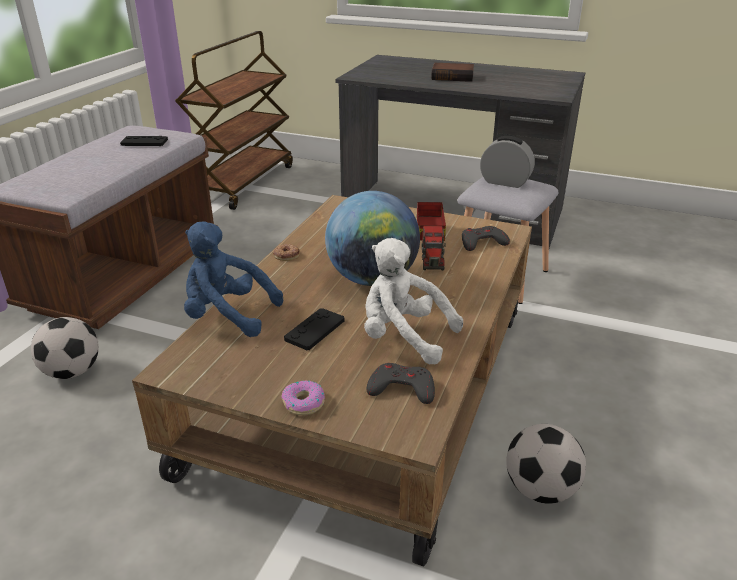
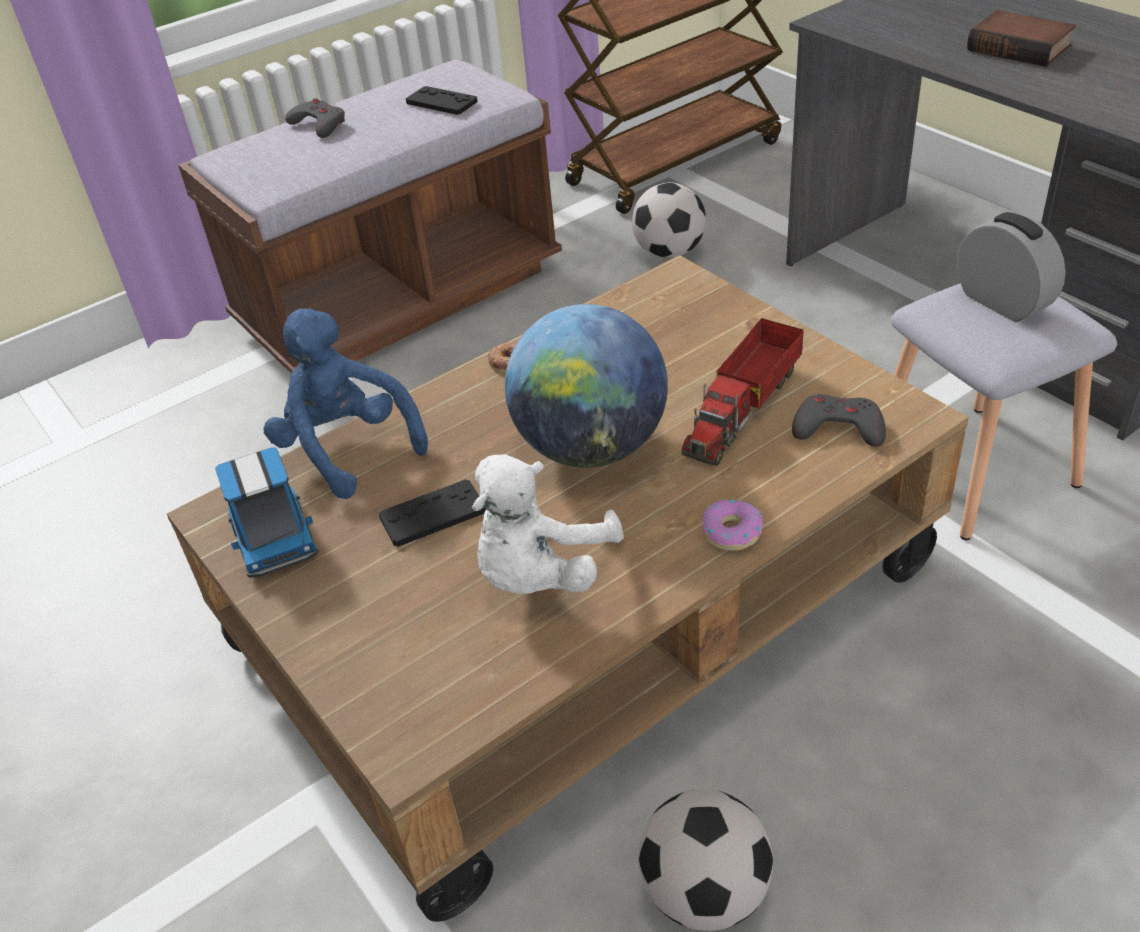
camera: 35 degrees right, 10 degrees up
(72, 372) = (245, 439): football -> football (669, 252)
(224, 369) = (274, 537): none -> toy truck
(303, 403) = (318, 632): donut -> donut (731, 531)
(401, 388) = (458, 663): grey game controller -> grey game controller (319, 124)
(403, 337) = (540, 573): white plush toy -> white plush toy turned 120 degrees counterclockwise

